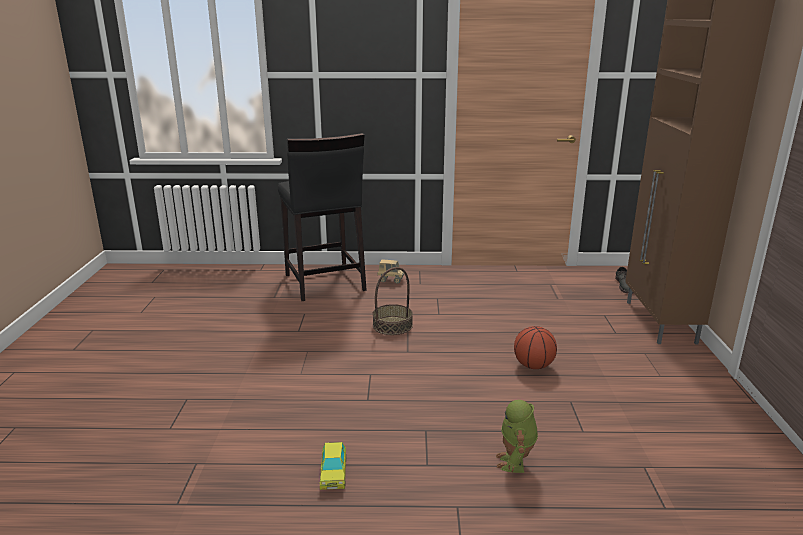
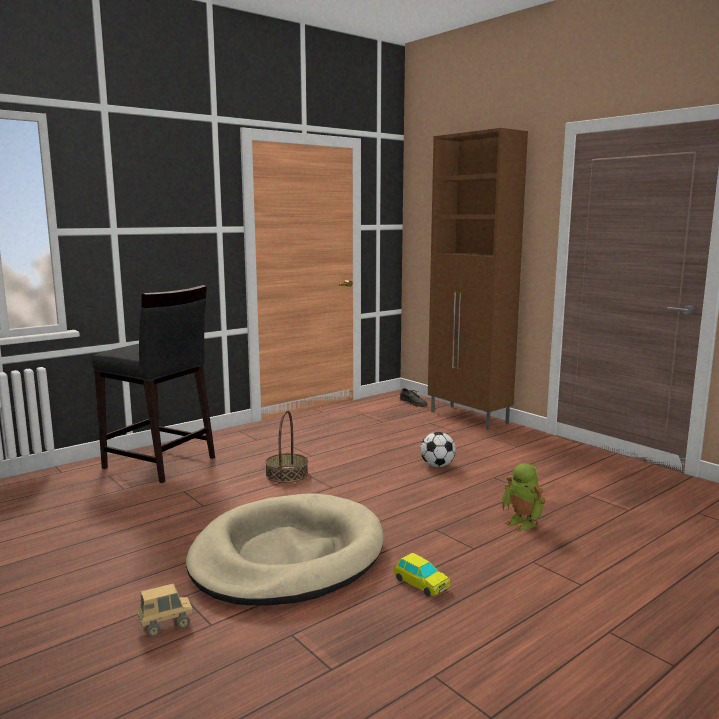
camera: 40 degrees left, 10 degrees down
(285, 399) = (287, 556): none -> beige dog bed
(391, 280) = (225, 444): toy truck -> toy truck (166, 626)
(533, 366) = (437, 466): basketball -> football

